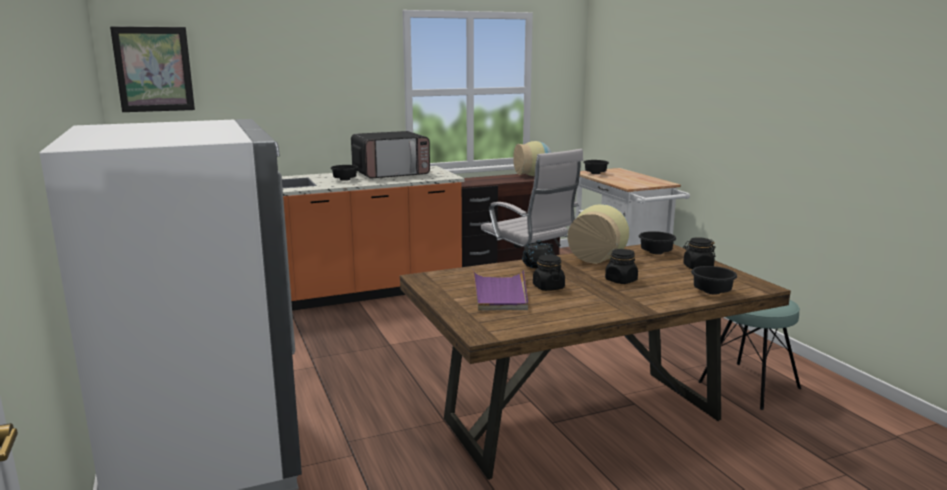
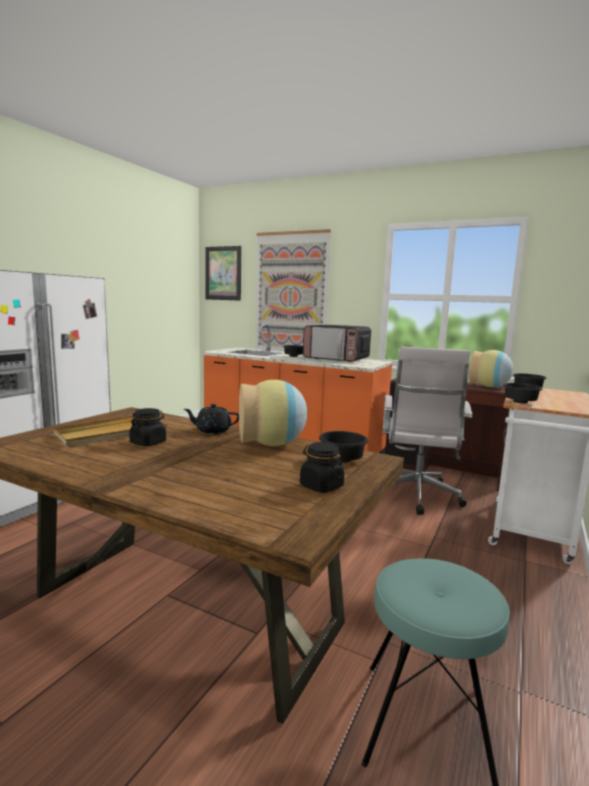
camera: 50 degrees right, 5 degrees down
(281, 99) = (290, 296): none -> picture
(500, 293) = (111, 433): purple tray -> beige tray
(621, 281) = (207, 462): black jar -> none
(710, 292) = (221, 507): black bowl -> black bowl (519, 402)

